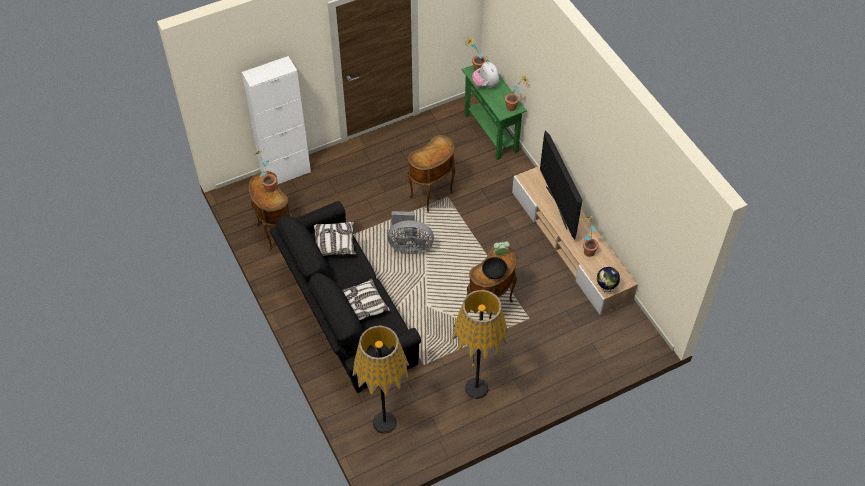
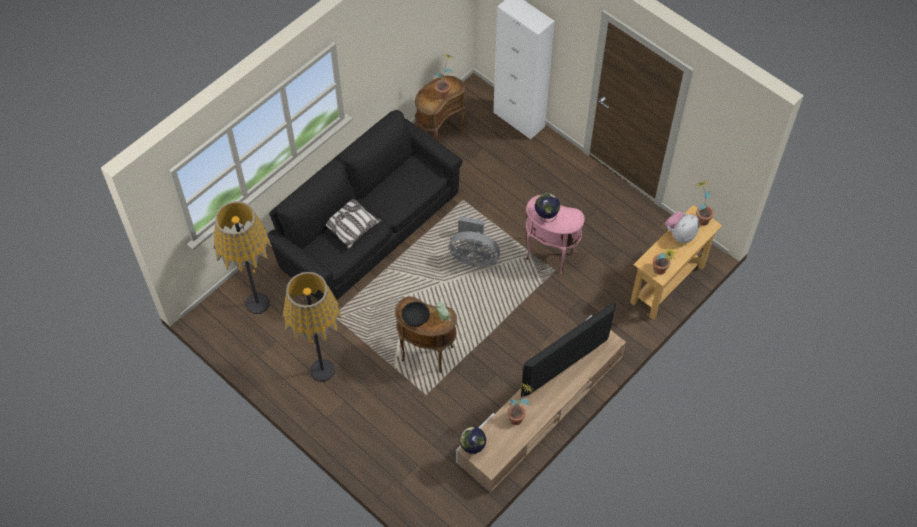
camera: 70 degrees right, 5 degrees up
(334, 244) = (416, 178): pillow -> none
(409, 246) = (473, 256): grey fan -> grey fan turned 60 degrees counterclockwise
(432, 158) = (546, 216): none -> globe
(433, 196) = (549, 256): brown side table -> pink side table
(491, 132) = (667, 284): green console table -> beige console table

